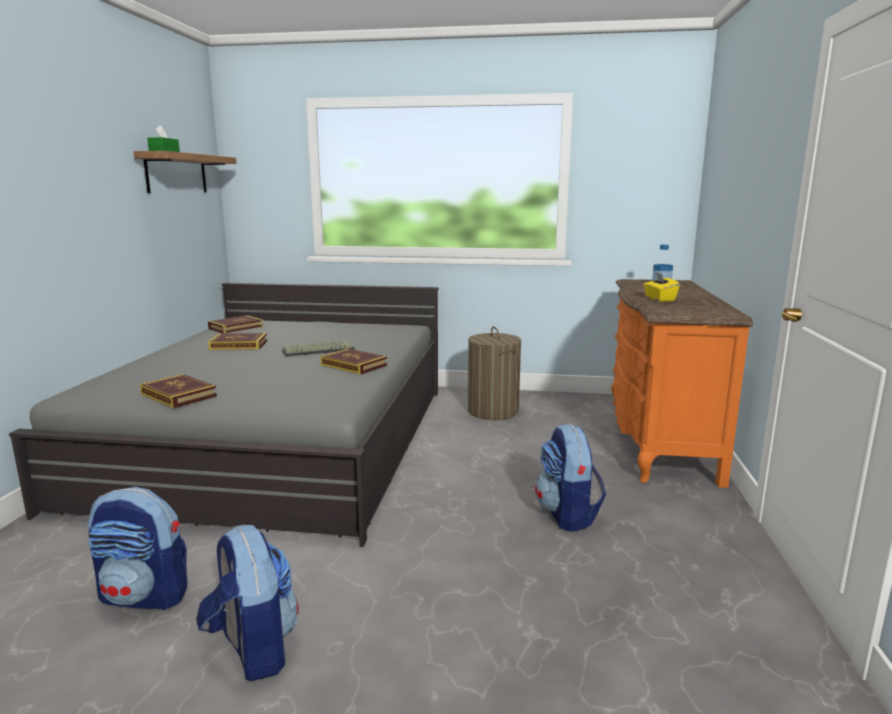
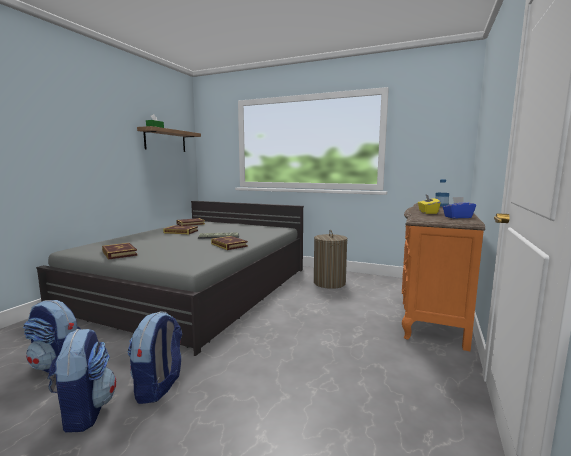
camera: 15 degrees right, 5 degrees down
(567, 515) = (338, 354): backpack -> backpack (159, 387)
(707, 306) = (457, 217): none -> blue tissue box

